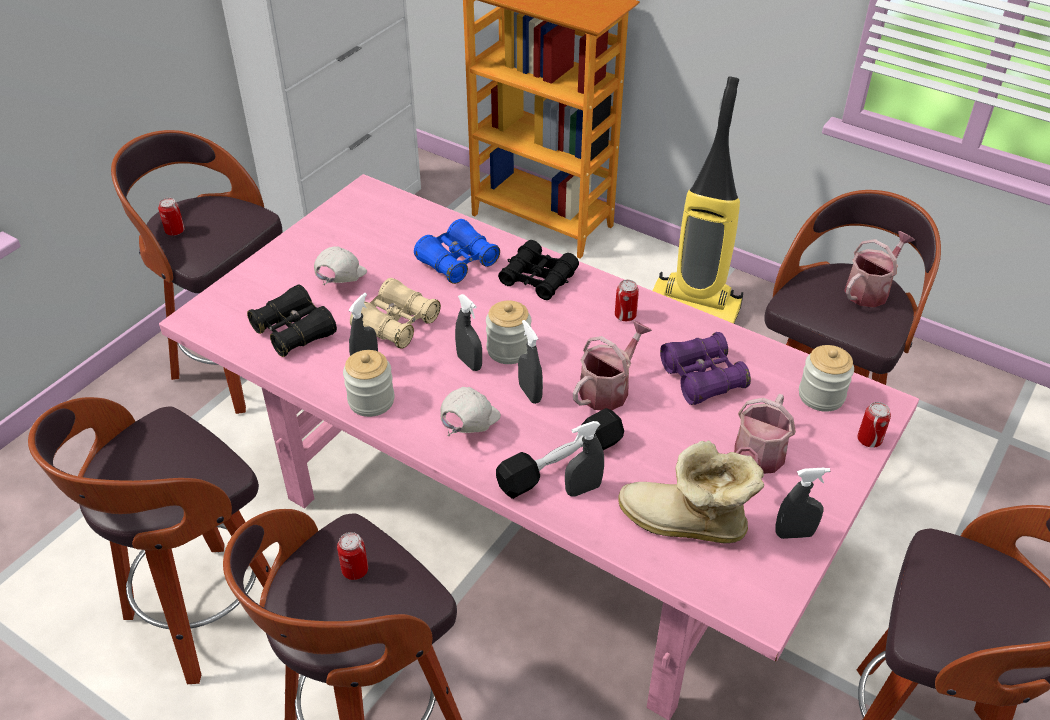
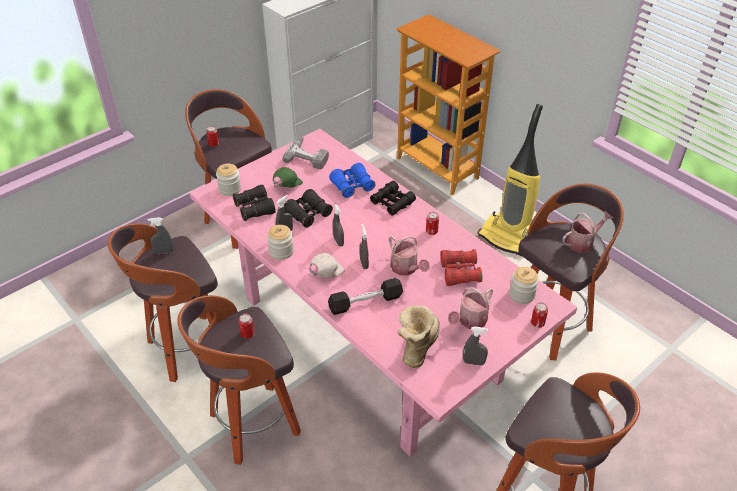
camera: 15 degrees right, 0 degrees up
(340, 282) = (286, 186): white cap -> green cap
(361, 223) = (309, 156): none -> power drill
(396, 324) = (308, 214): beige binoculars -> black binoculars
(509, 350) = (361, 238): jar -> jar (230, 189)
(583, 489) = (372, 317): grey spray bottle -> grey spray bottle (164, 252)
(608, 389) = (406, 269): watering can -> watering can turned 90 degrees clockwise
(685, 525) = (417, 346): boot -> boot turned 75 degrees clockwise
(702, 378) = (459, 272): purple binoculars -> red binoculars

